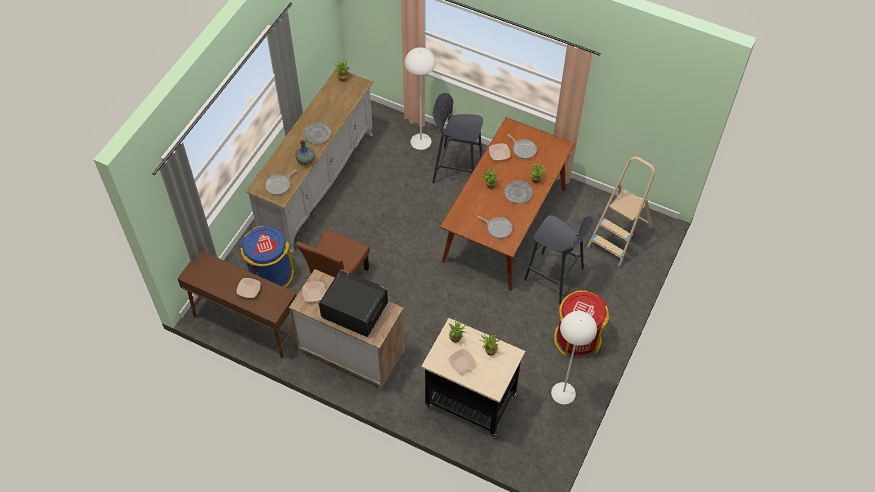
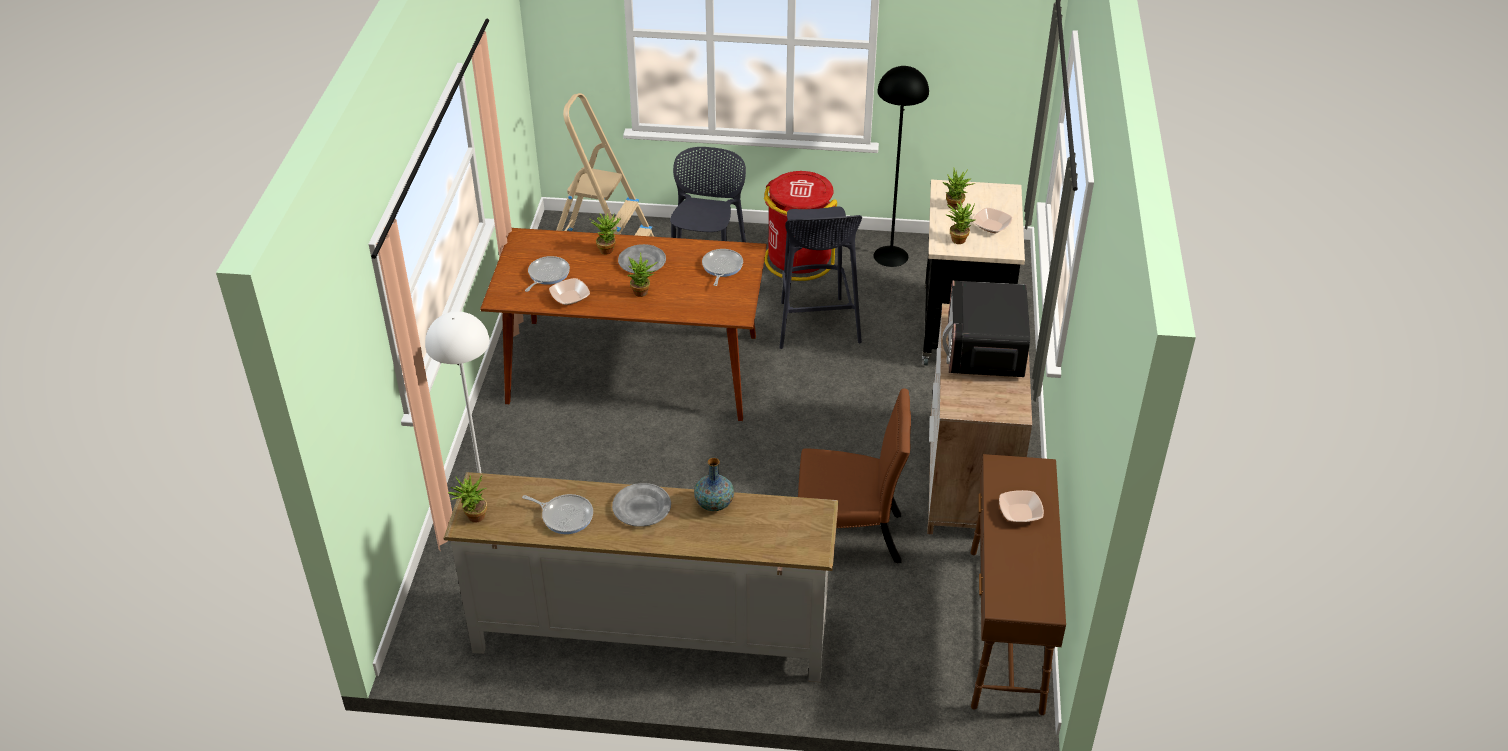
camera: 110 degrees left, 15 degrees down
(270, 274) = (890, 634): blue trash can -> none
(279, 185) = (792, 521): frying pan -> frying pan (565, 516)
(314, 294) = (987, 403): bowl -> none
(456, 168) = (536, 453): grey stool -> grey stool (816, 324)
(563, 393) = (891, 256): white floor lamp -> black floor lamp

